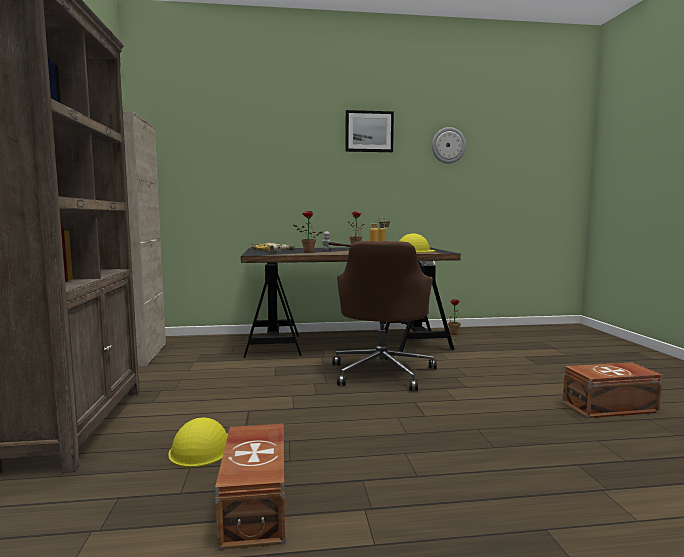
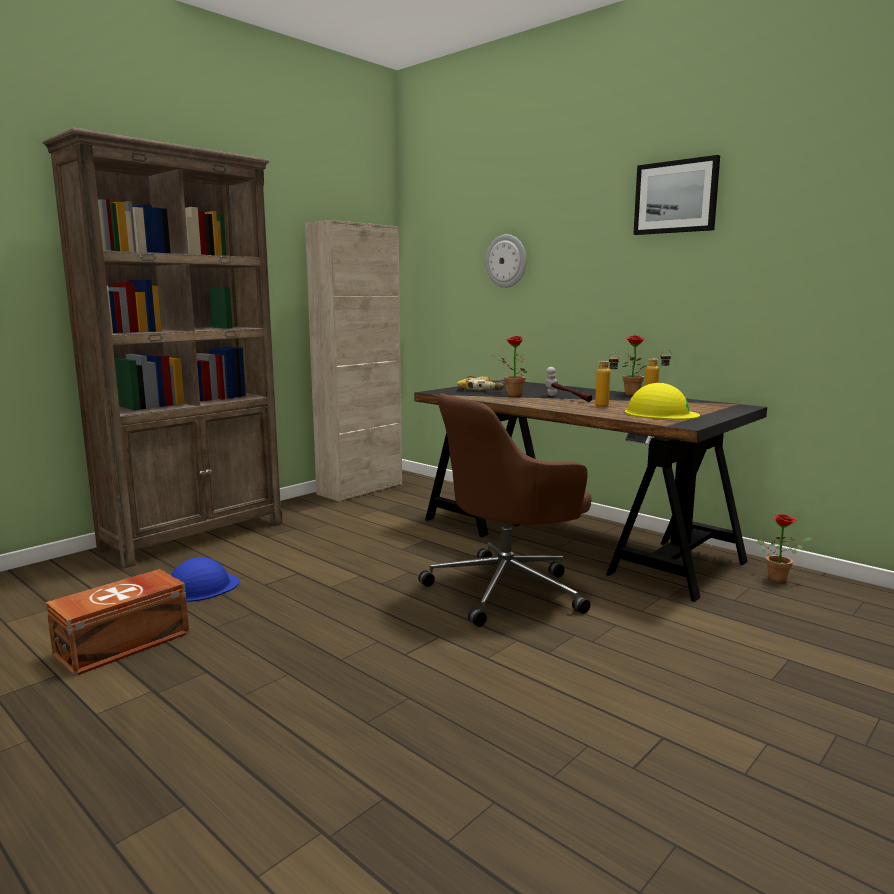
camera: 50 degrees right, 5 degrees up
(201, 448) = (201, 587): yellow hard hat -> blue hard hat
(448, 145) = (831, 207): wall clock -> wall clock (506, 261)
(611, 407) = (669, 794): brown storage box -> none

